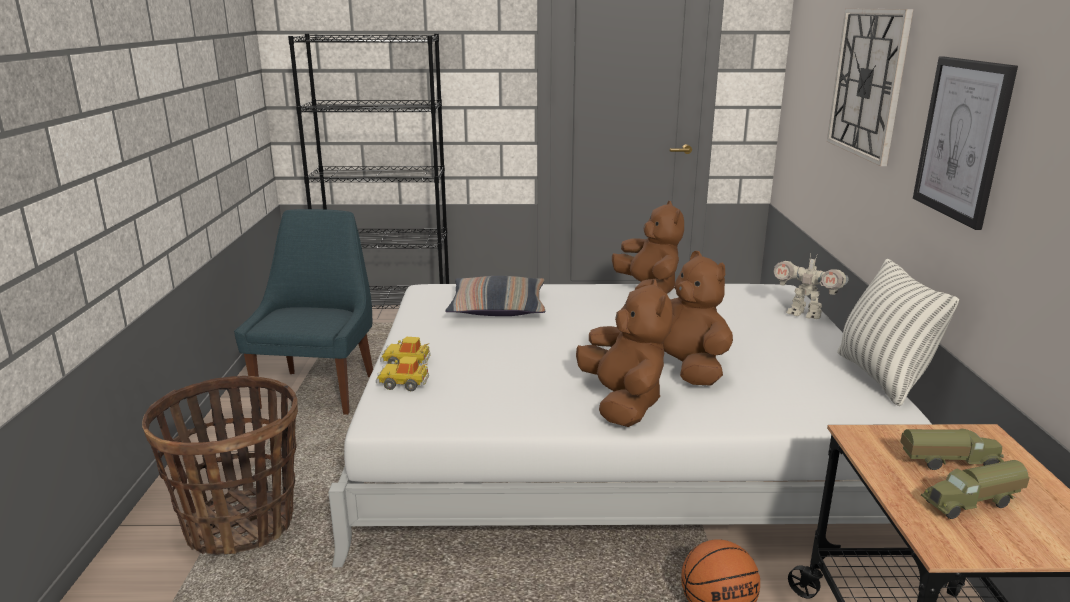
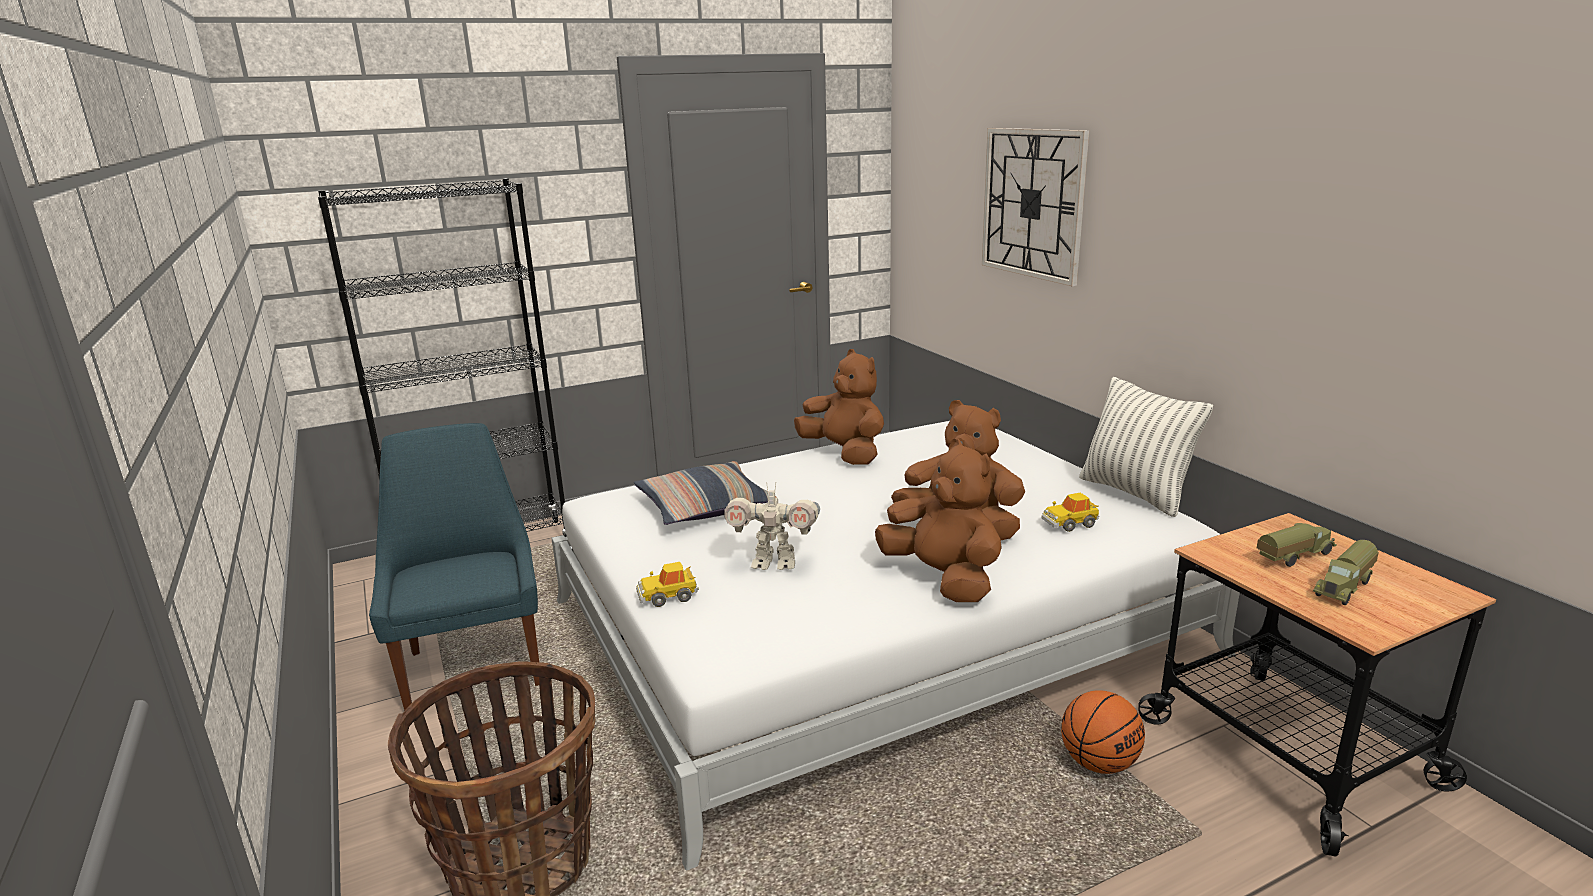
camera: 25 degrees left, 0 degrees up
(403, 384) = (693, 622): toy car -> toy car (1070, 523)
(804, 314) = (1011, 446): toy robot -> toy robot (774, 563)
(962, 139) = (1181, 255): picture -> none

